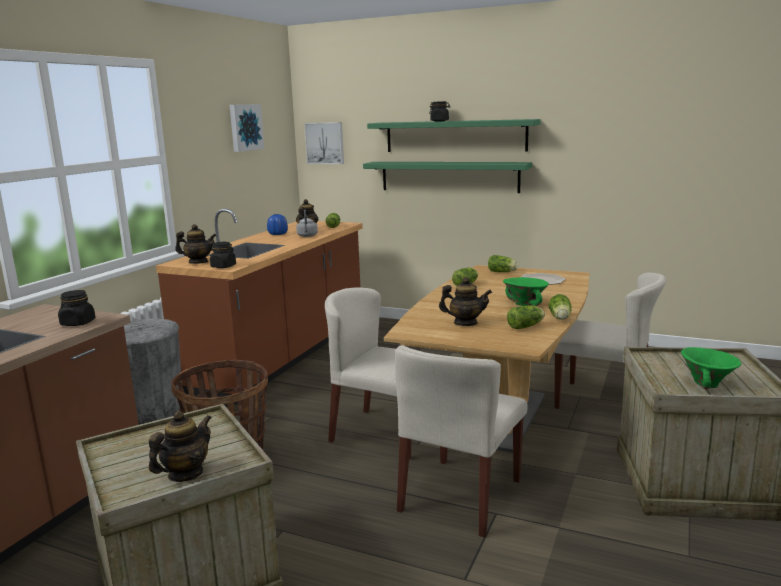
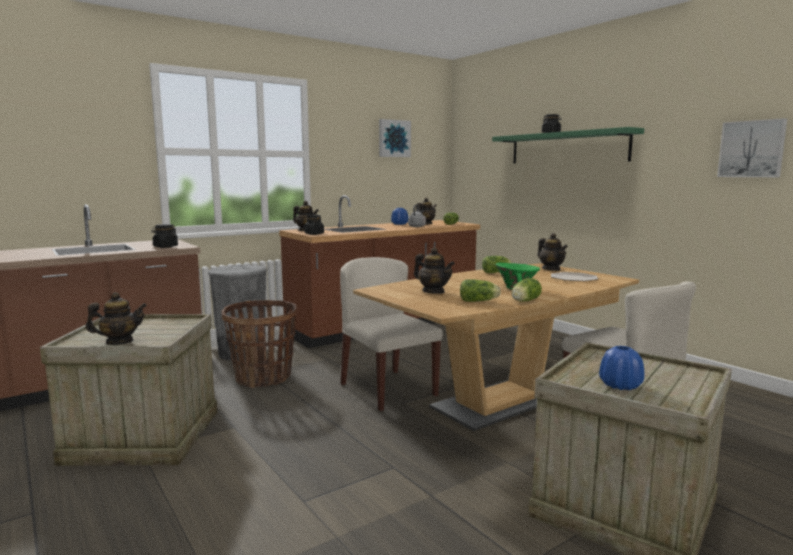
camera: 30 degrees right, 5 degrees down
(325, 143) = (469, 156): picture -> picture (752, 149)
(449, 176) = (560, 186): green shelf -> none
(461, 496) = (383, 446): beige chair -> none
(503, 272) = (551, 269): lettuce -> teapot
(708, 384) = (620, 386): green bowl -> blue vase

